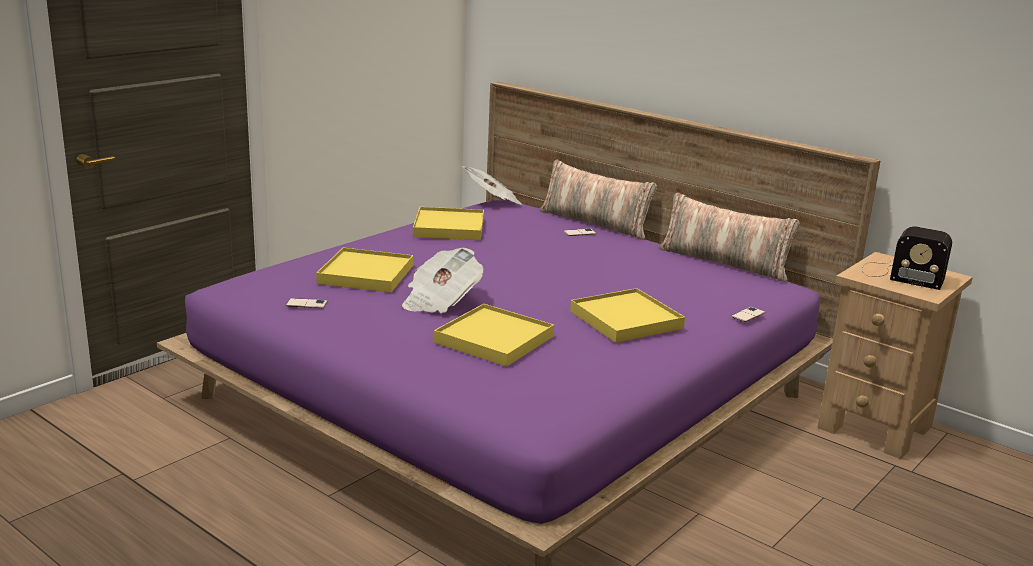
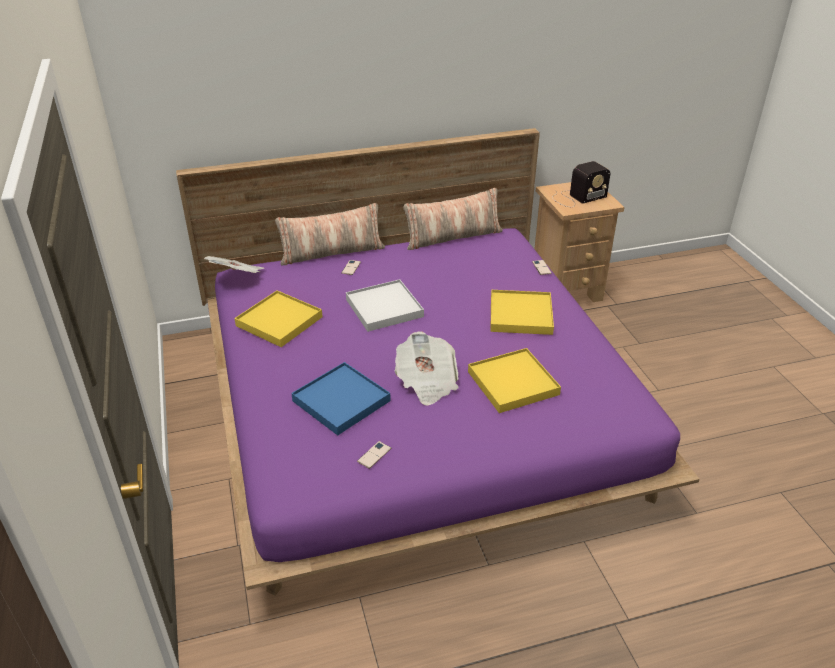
camera: 55 degrees left, 15 degrees up
(366, 274) = (341, 401): yellow tray -> blue tray
(533, 259) = (384, 308): none -> white tray

